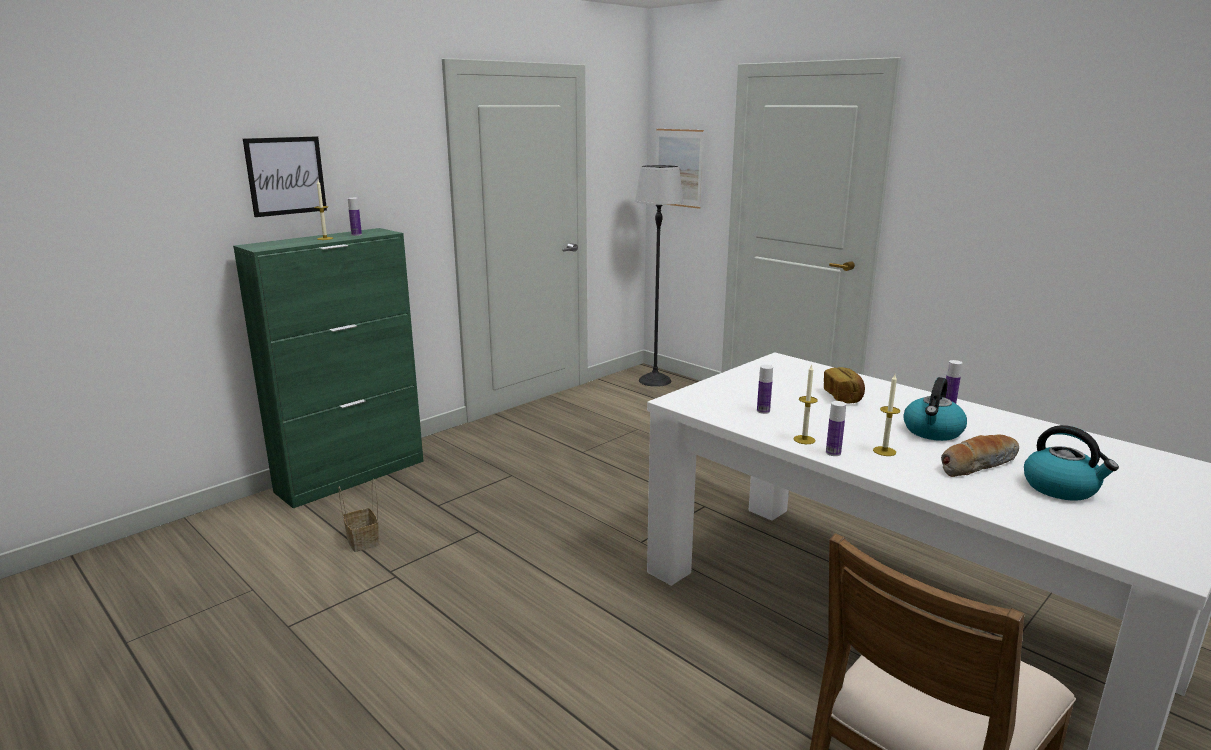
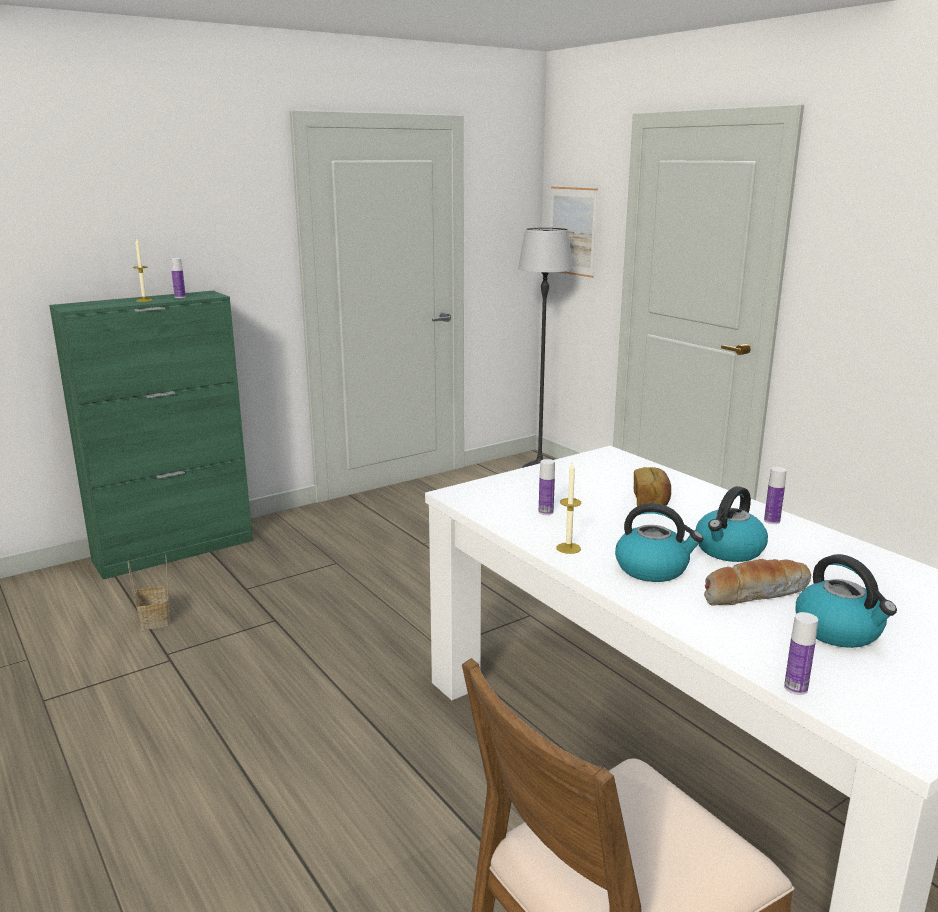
camera: 10 degrees right, 0 degrees up
(286, 176) = (109, 234): picture -> none
(833, 453) = (590, 566): bottle -> bottle (795, 688)
(884, 451) = (653, 569): candle -> kettle

